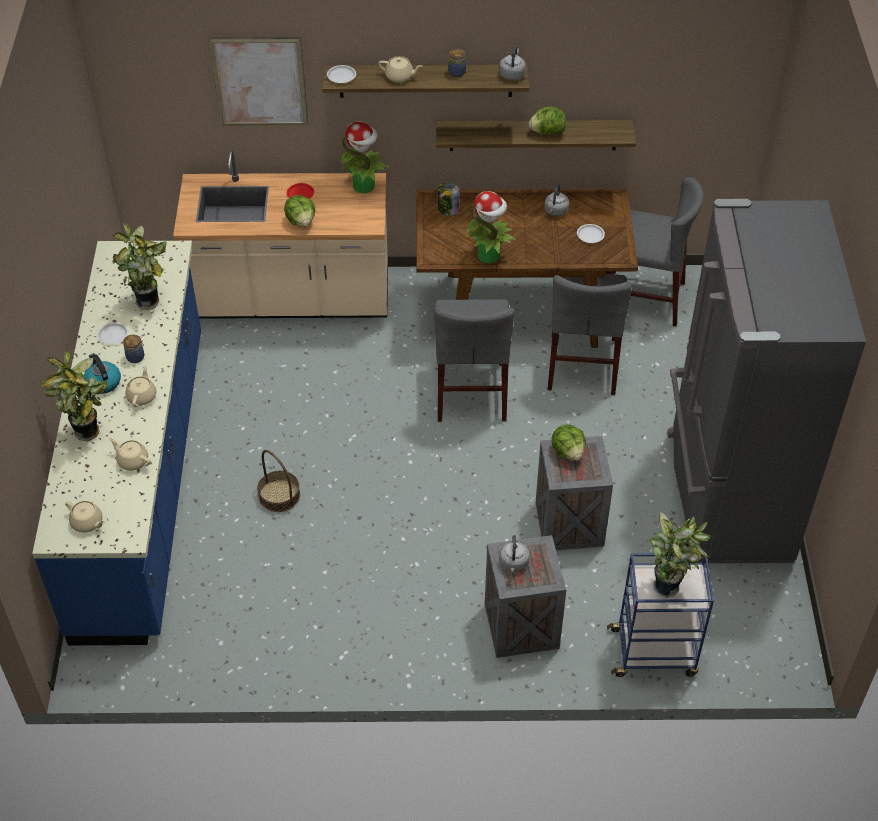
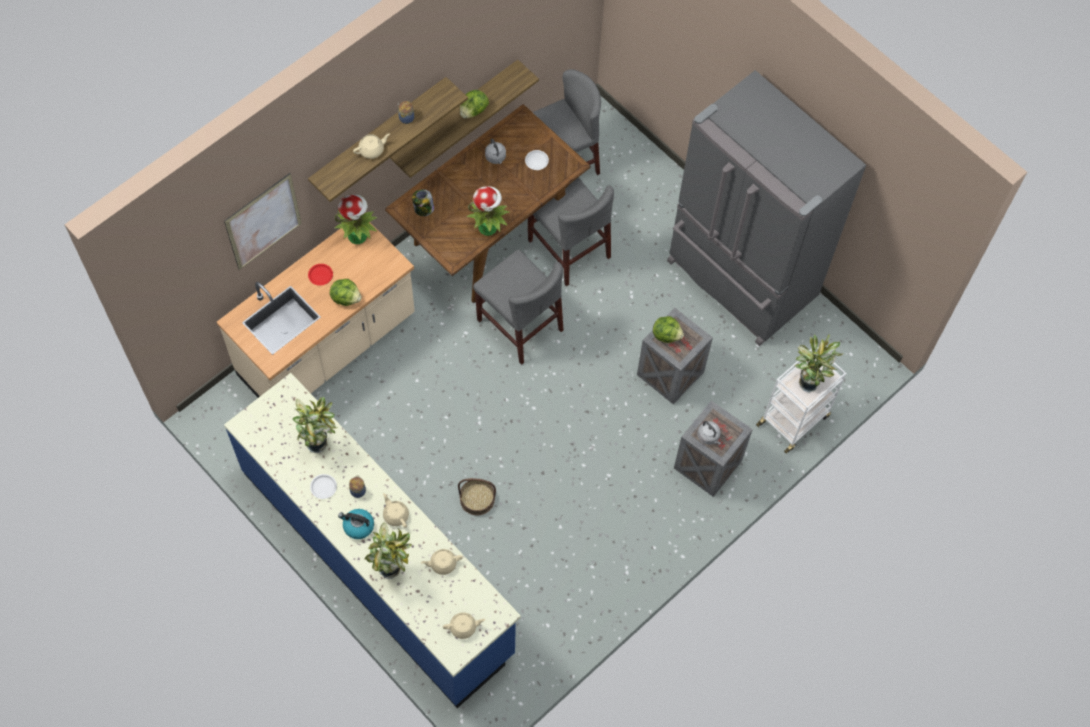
camera: 45 degrees left, 15 degrees up
(341, 76) = (331, 178): white plate -> none
(512, 74) = (445, 92): grey kettle -> none
(654, 652) = (794, 419): blue cart -> white cart

